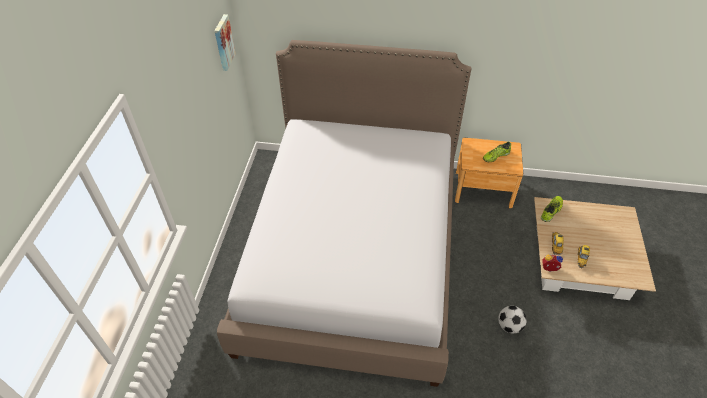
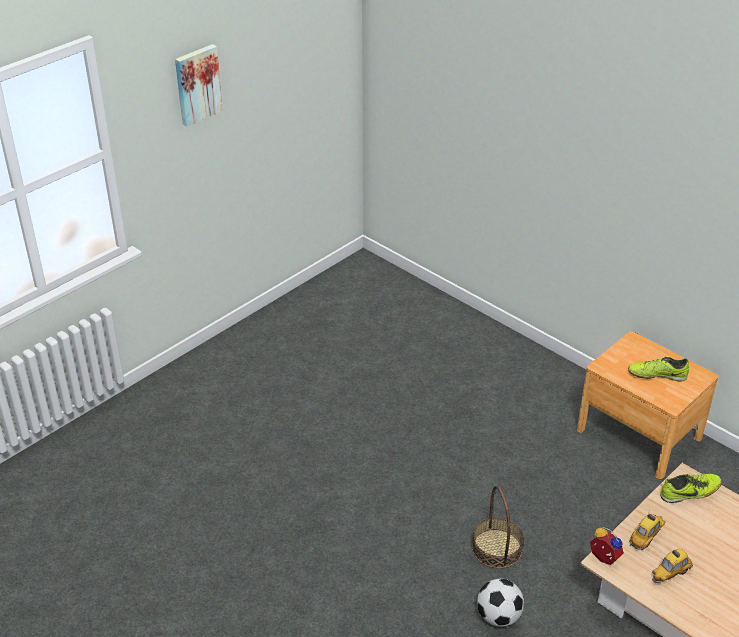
camera: 35 degrees right, 10 degrees down
(223, 42) = (322, 58): picture -> picture (197, 84)
(354, 252) = (370, 420): bed -> none
(476, 289) = (497, 548): none -> basket

